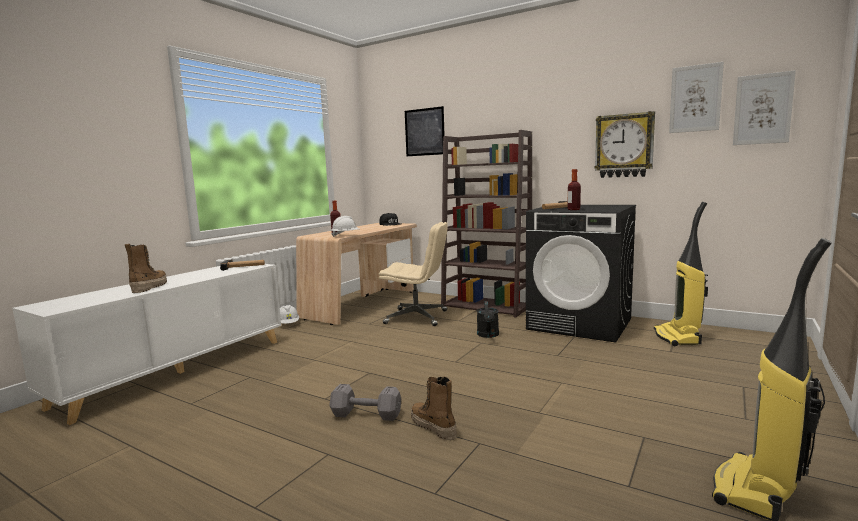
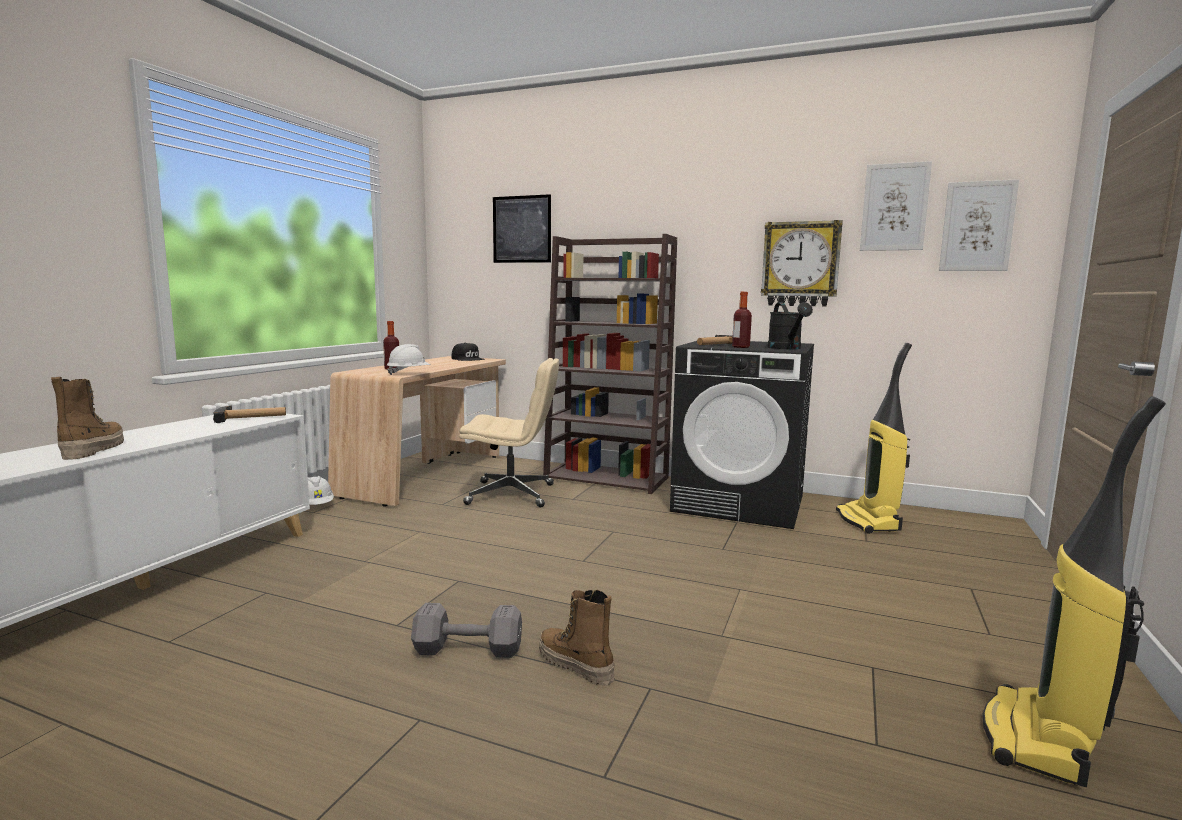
camera: 10 degrees left, 0 degrees up
(488, 335) = (620, 520): black watering can -> black watering can (787, 348)

